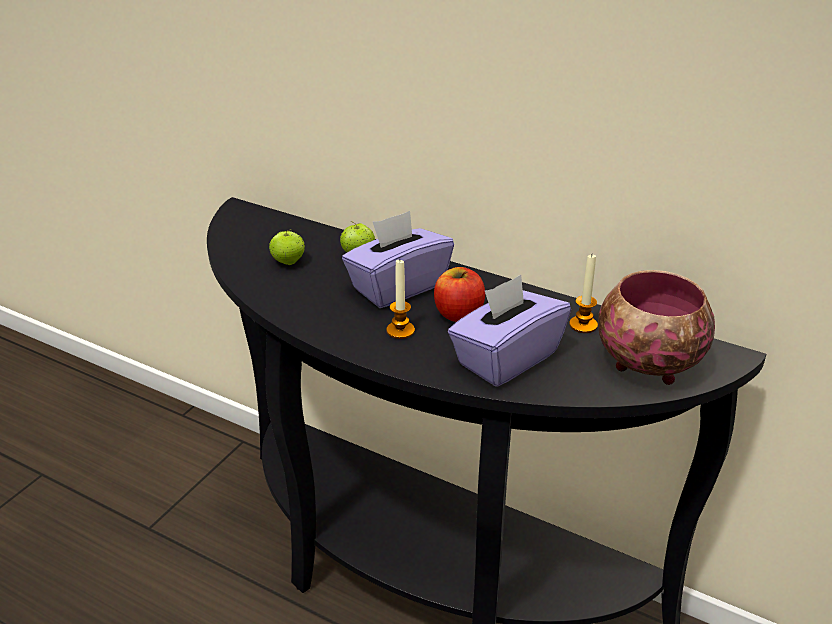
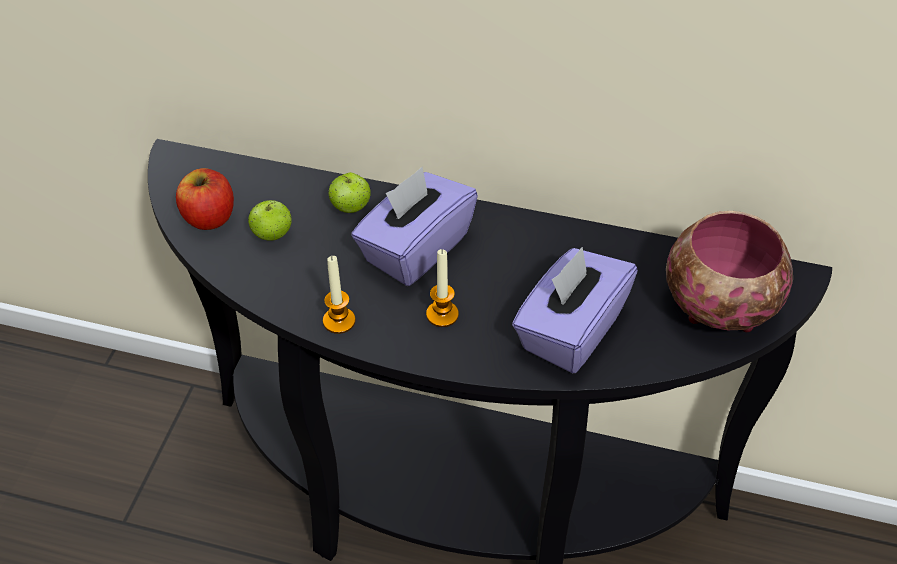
camera: 15 degrees left, 15 degrees up
(458, 314) = (498, 276): apple -> apple (209, 217)
(583, 325) = (636, 265): candle -> candle (339, 321)

